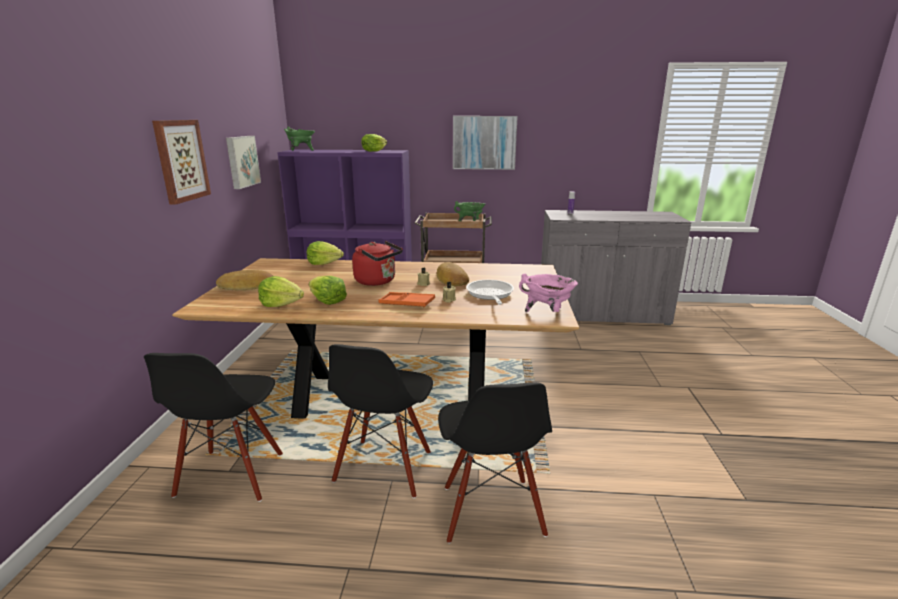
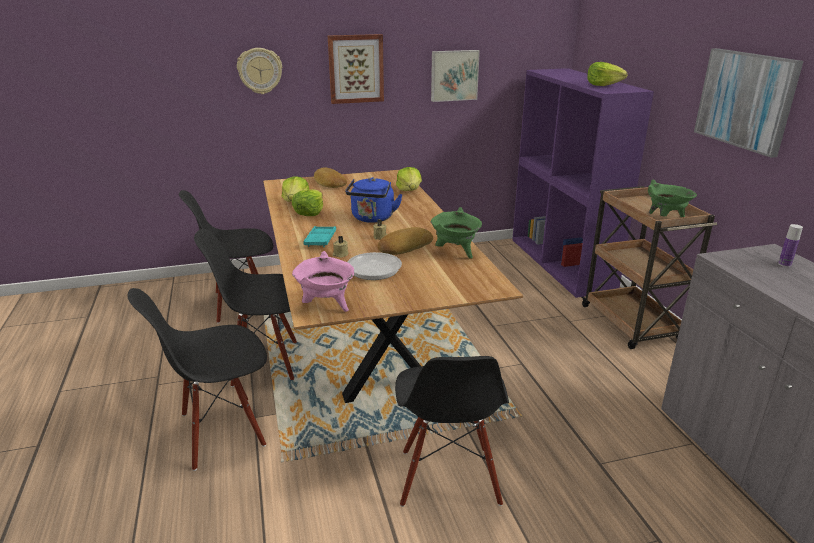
camera: 70 degrees right, 5 degrees up
(96, 171) = (260, 71): none -> wall clock
(301, 151) = (549, 72): green cooking pot -> green cooking pot (455, 252)
(377, 281) = (372, 218): red kettle -> blue kettle
(406, 303) = (320, 240): orange tray -> turquoise tray
(583, 399) = (448, 477): none -> black chair

